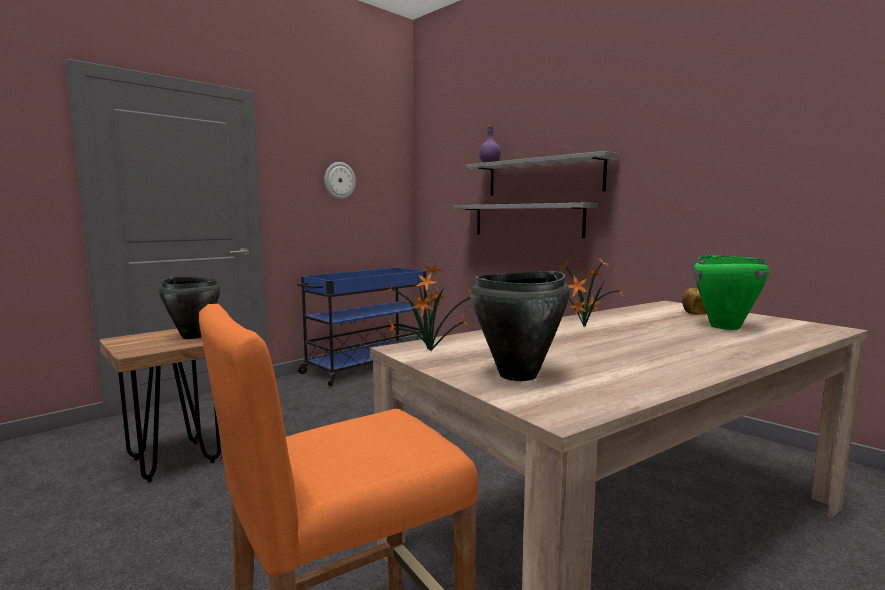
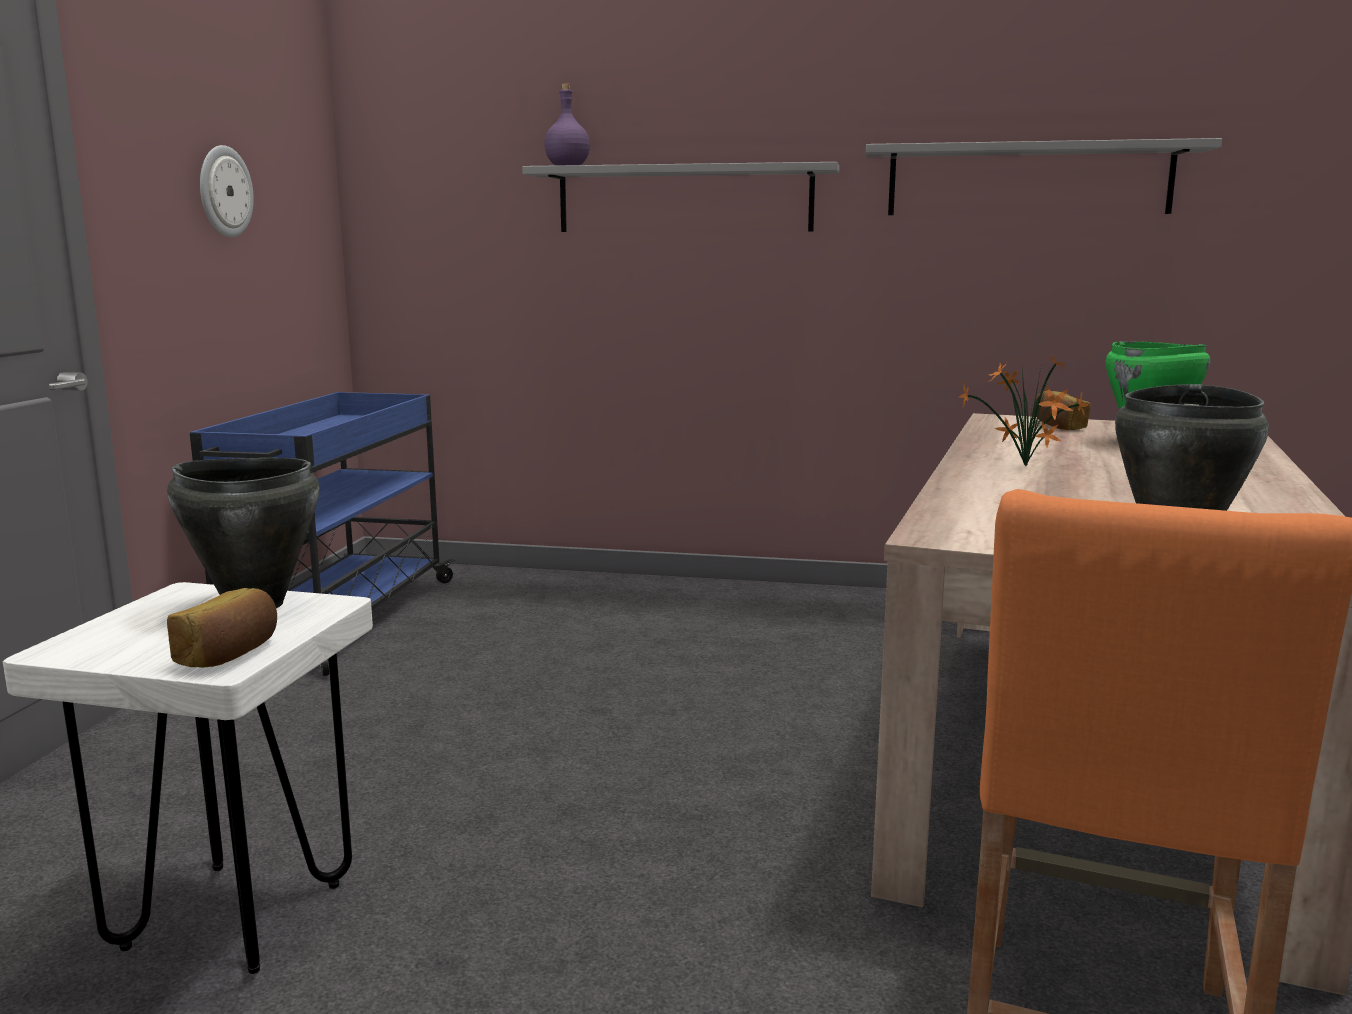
camera: 35 degrees left, 5 degrees up
(143, 349) = (230, 654): none -> bread
(174, 460) = (233, 916): brown stool -> white stool
(433, 352) = (988, 533): potted plant -> none
(527, 220) = (650, 282): grey shelf -> grey shelf (1028, 180)

